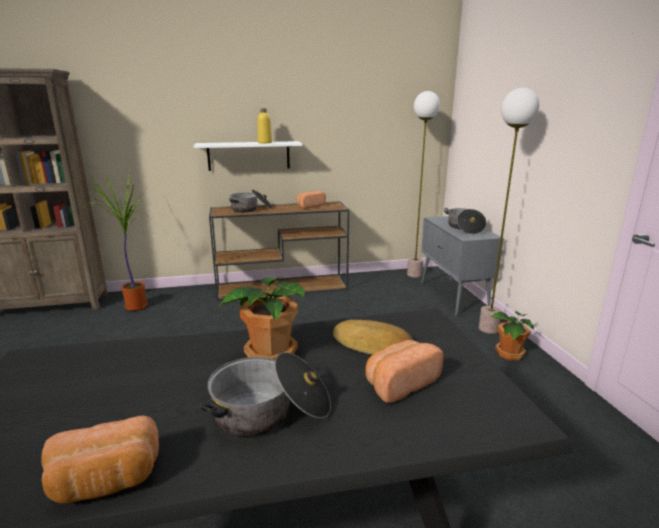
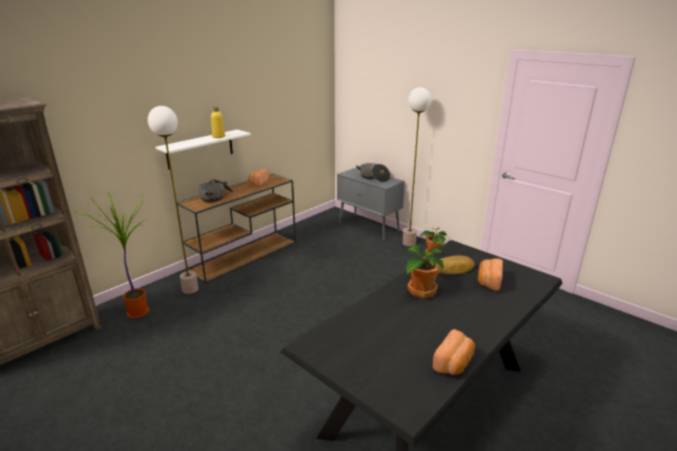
camera: 35 degrees left, 5 degrees up
(271, 412) = (464, 313): cooking pot -> none
(414, 274) = (327, 217): floor lamp -> floor lamp (190, 289)

